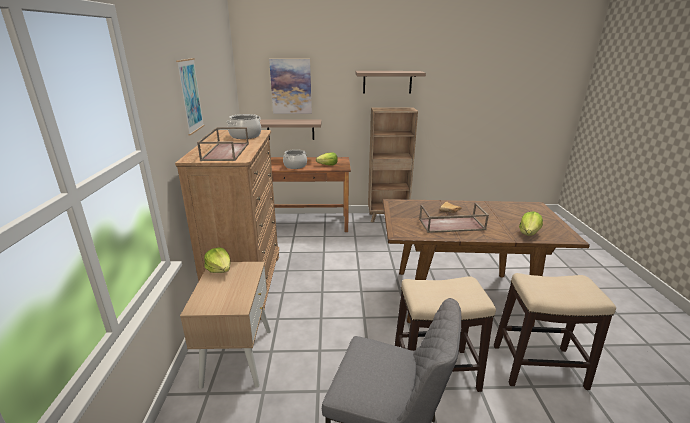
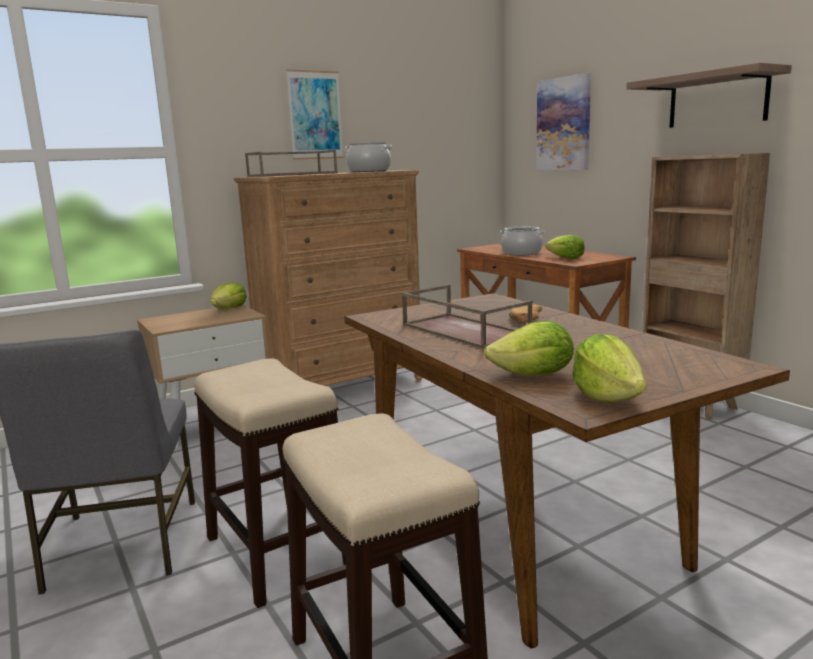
camera: 60 degrees right, 10 degrees down
(290, 129) = (559, 199): shelf -> none
(559, 231) = (607, 397): none -> lettuce

